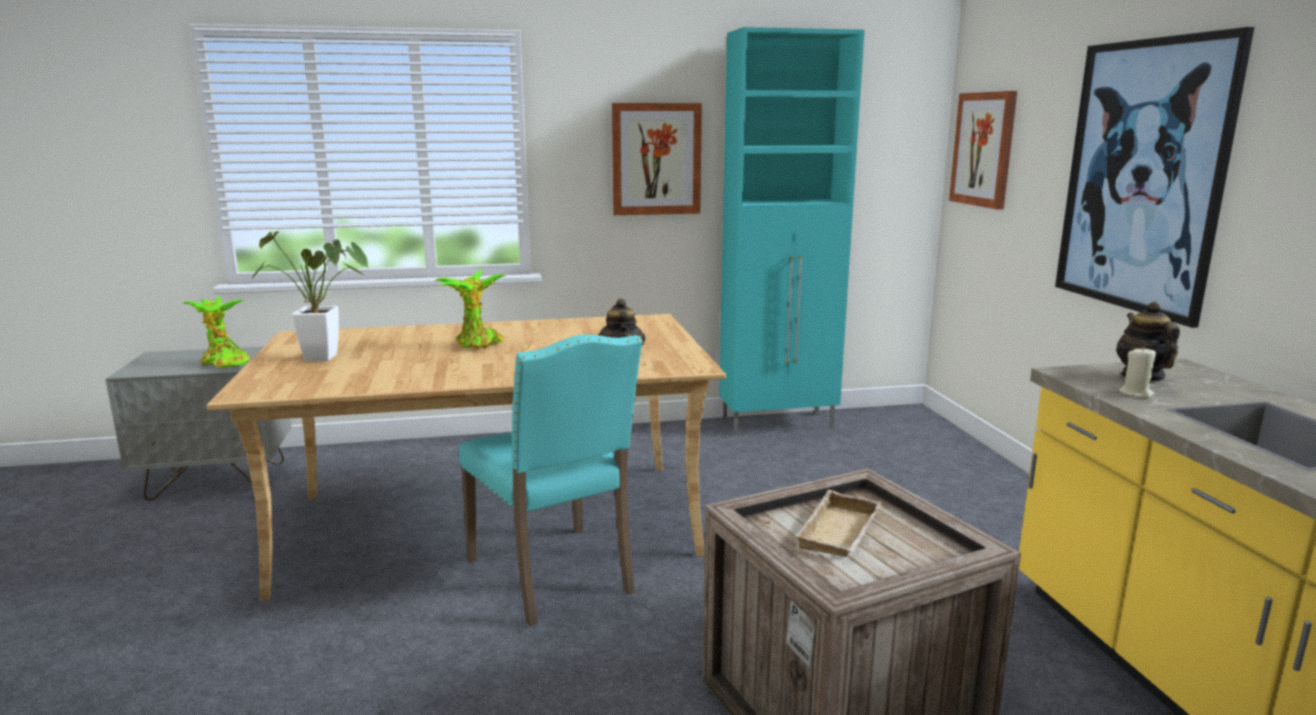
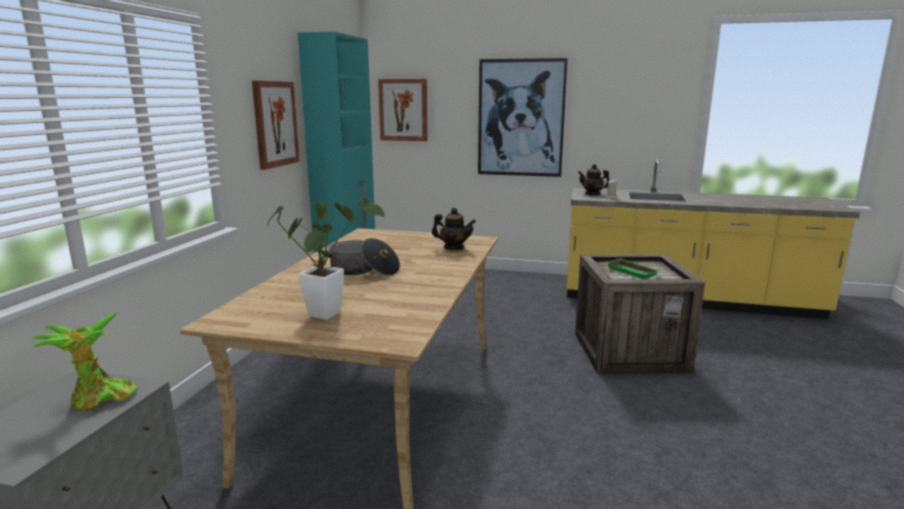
camera: 65 degrees left, 0 degrees up
(478, 345) = (363, 270): potted plant -> cooking pot
(554, 576) = (473, 392): turquoise chair -> none
(841, 533) = (633, 272): beige tray -> green tray

